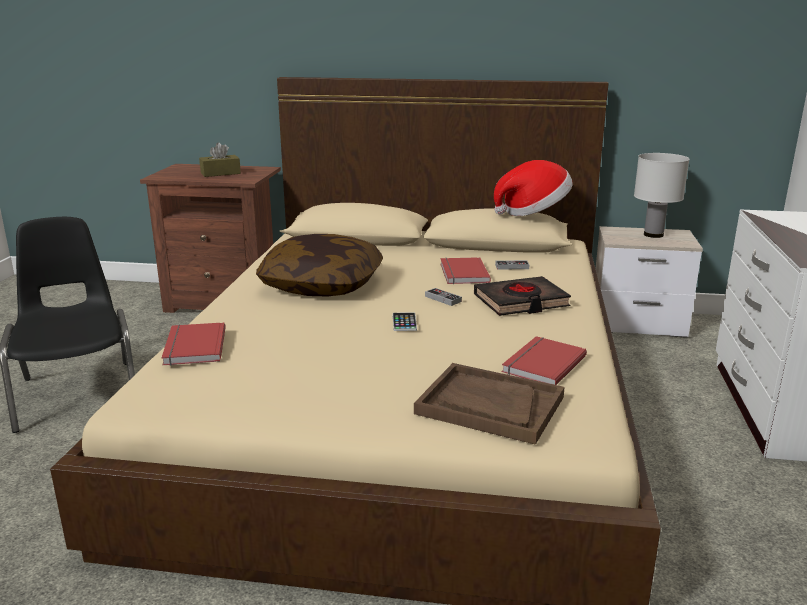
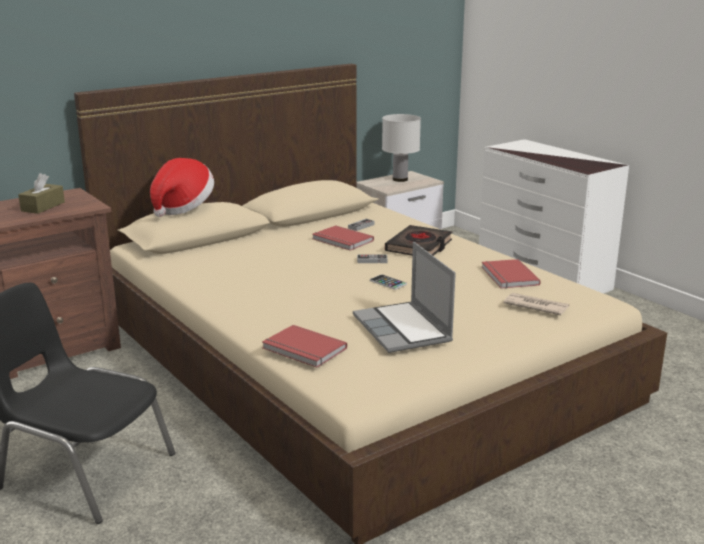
camera: 45 degrees left, 0 degrees up
(301, 367) = (403, 329): none -> laptop
(322, 285) = (271, 280): pillow -> none
(489, 405) = (535, 306): brown tray -> newspaper
(533, 212) = (333, 180): hat -> hat (182, 207)

